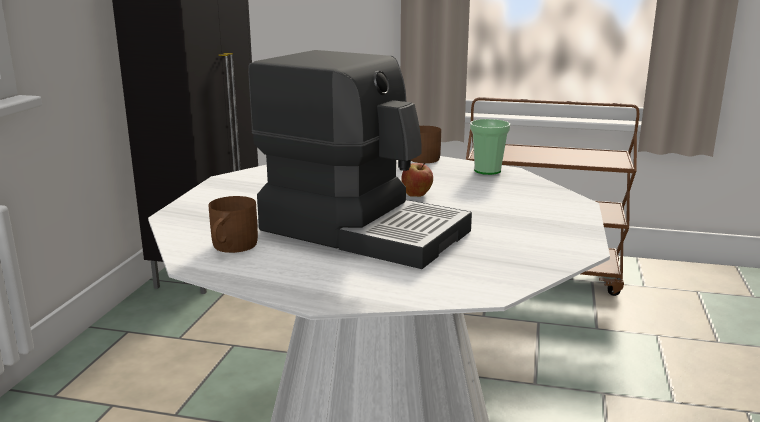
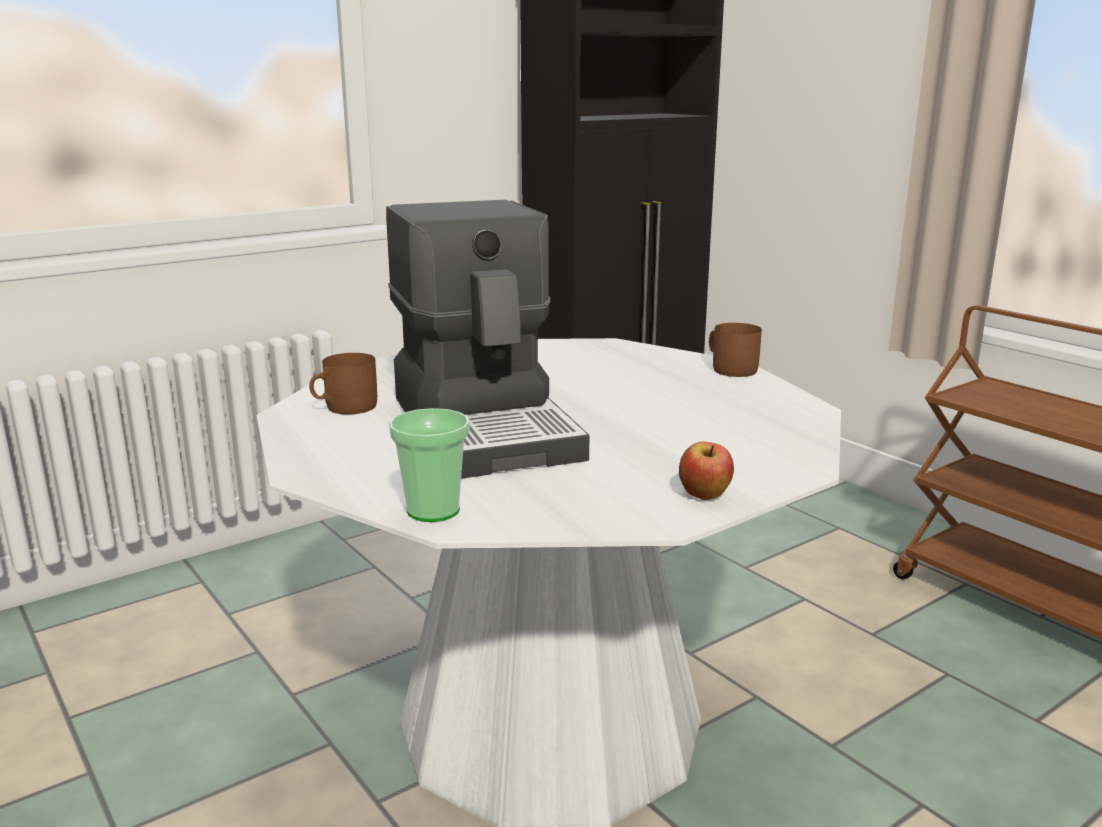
camera: 40 degrees right, 0 degrees up
(417, 195) = (625, 407): apple -> apple (704, 496)
(487, 170) = (782, 402): cup -> cup (433, 510)

